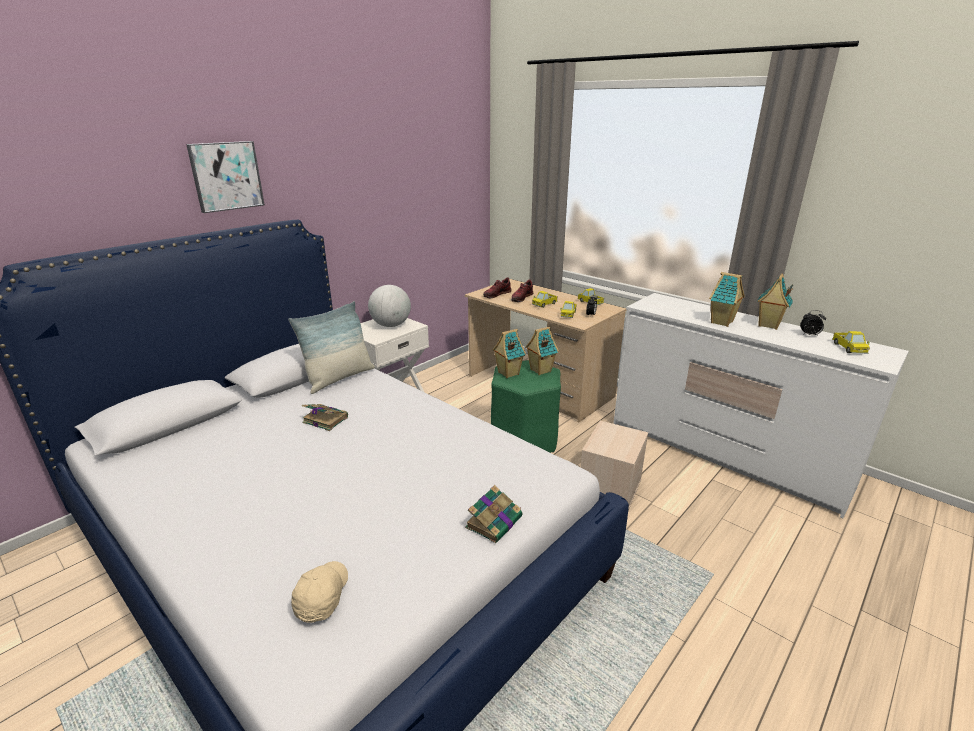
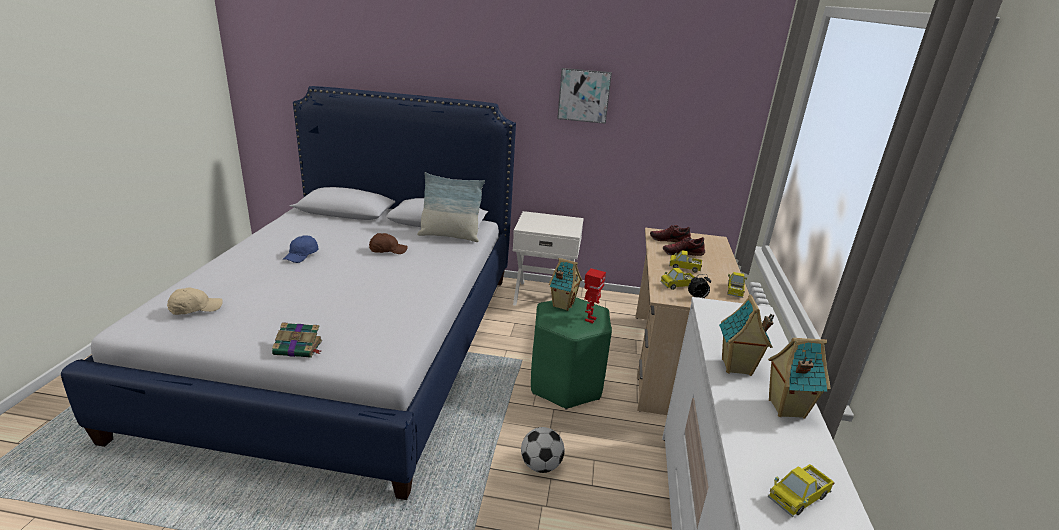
camera: 55 degrees right, 0 degrees up
(226, 176) = (454, 58): picture -> picture (584, 95)
(262, 479) = (302, 255): none -> blue cap
(324, 419) = (388, 250): book -> brown cap
(391, 325) = (557, 224): globe -> none
(540, 370) = (590, 319): toy house -> toy robot
(609, 488) = (541, 465): beige storage box -> football
(809, 335) = (800, 451): alarm clock -> none

